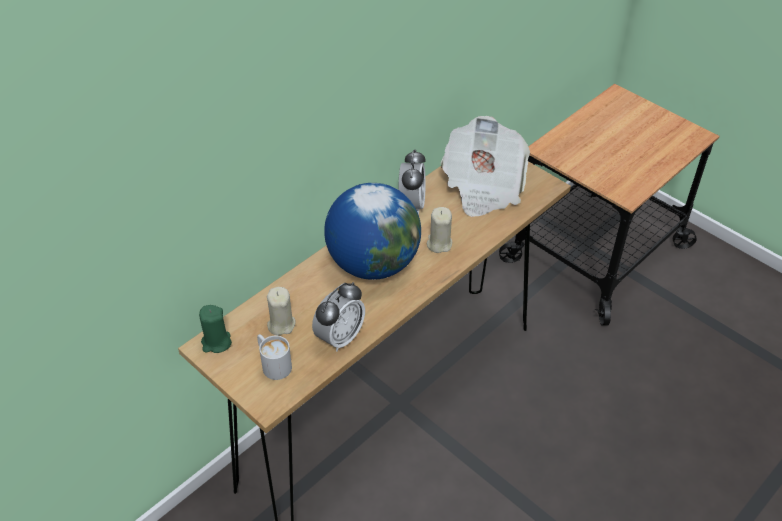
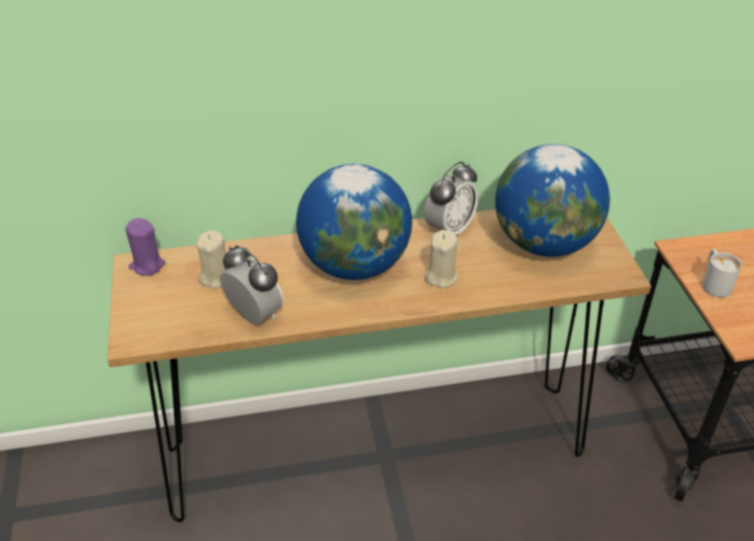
camera: 35 degrees right, 5 degrees down
(216, 342) = (147, 265): green candle -> purple candle
(273, 364) = (172, 308): white mug -> white mug (714, 283)
(340, 337) = (255, 315): alarm clock -> alarm clock turned 120 degrees counterclockwise
(483, 186) = (544, 244): newspaper -> globe

